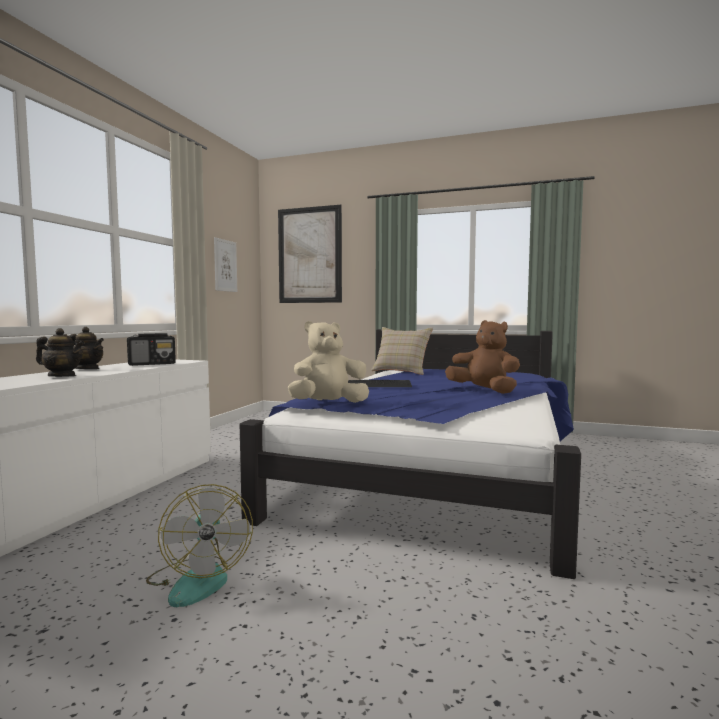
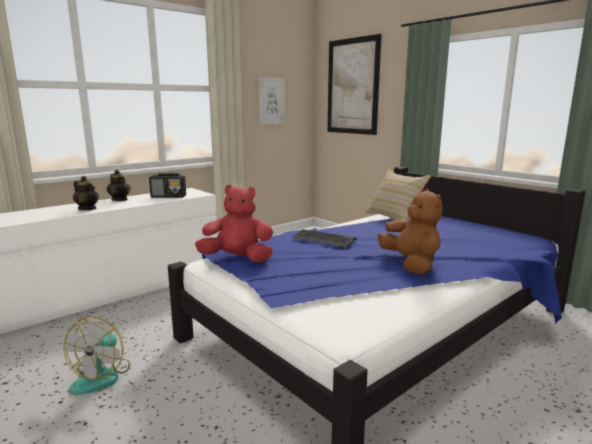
camera: 30 degrees right, 10 degrees up
(328, 404) = (238, 259): beige plush toy -> red plush toy

